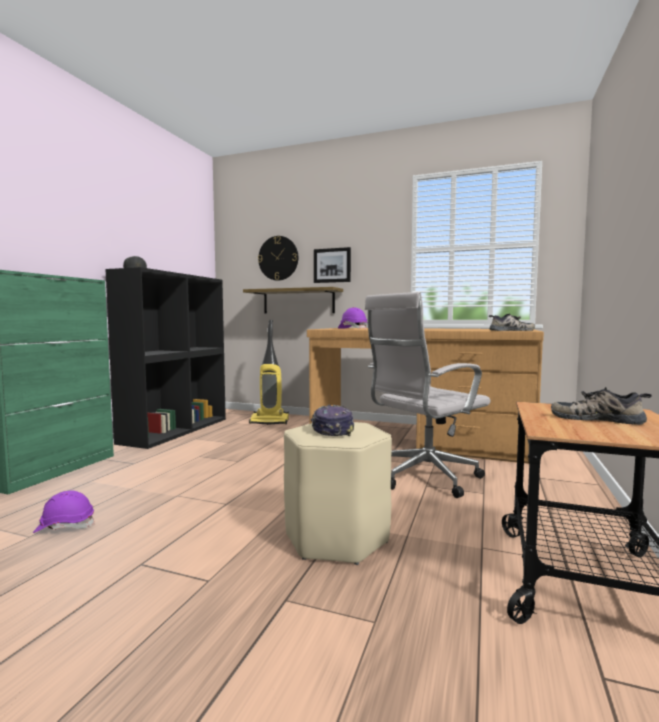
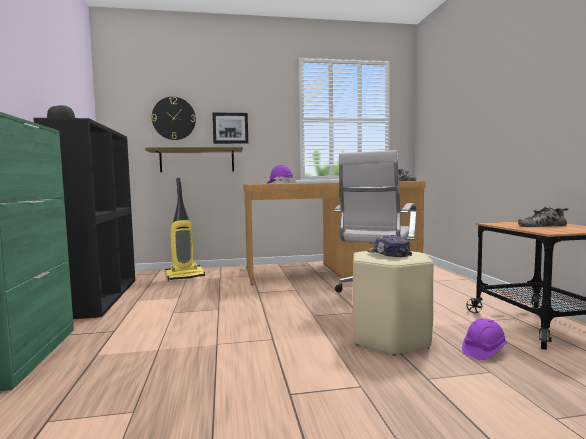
camera: 30 degrees left, 0 degrees up
(65, 526) = (156, 393): purple hard hat -> purple hard hat (483, 351)

